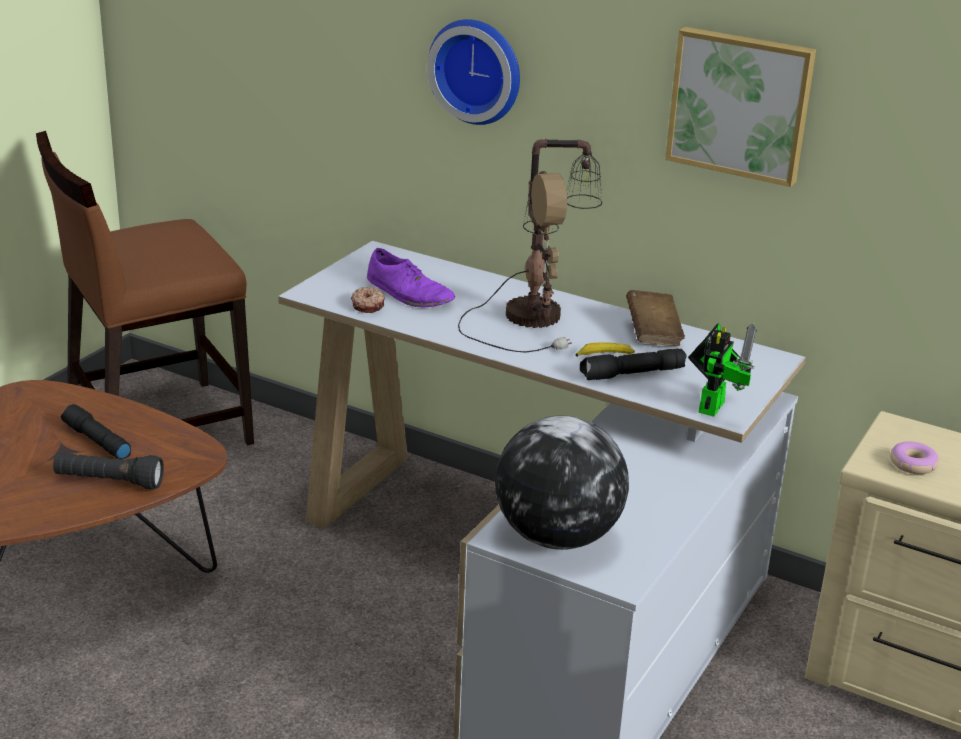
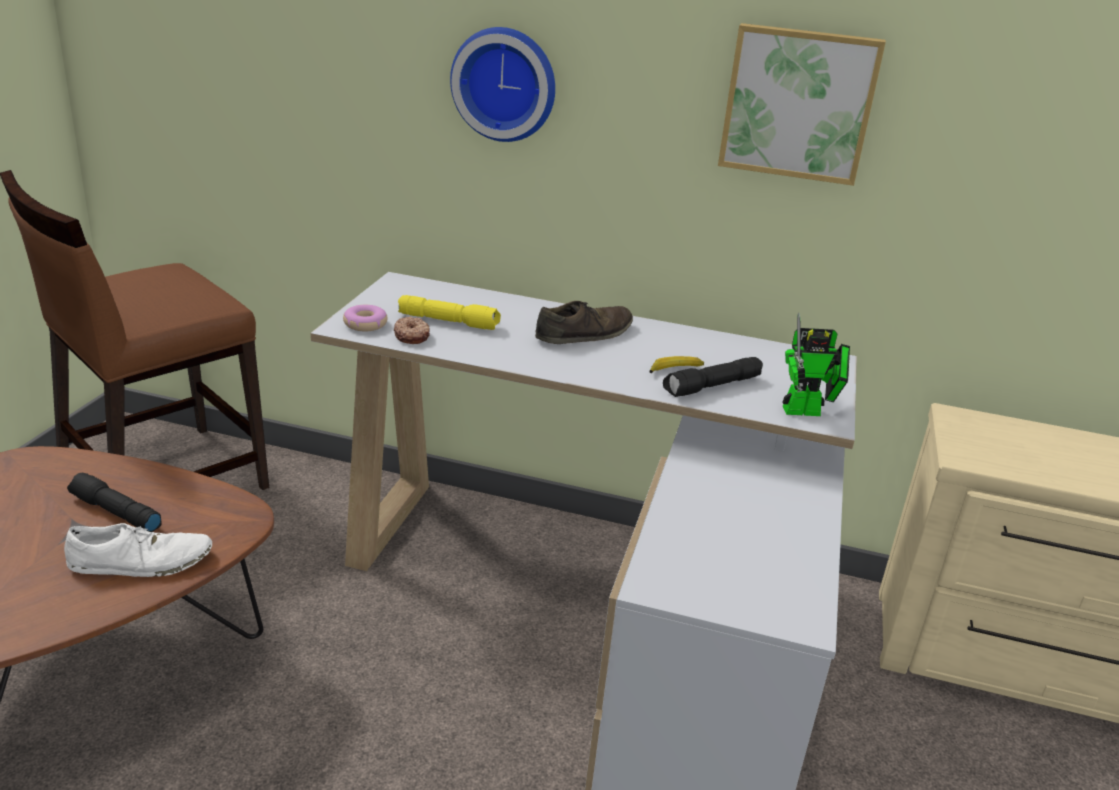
camera: 15 degrees left, 0 degrees up
(109, 482) = (141, 562): black flashlight -> white shoe
(409, 294) = (449, 321): purple shoe -> yellow flashlight
(534, 314) = (584, 333): table lamp -> brown shoe
(556, 537) = (709, 577): globe -> none
(653, 334) = (707, 344): brown book -> none
(713, 404) = (807, 411): toy robot -> toy robot turned 75 degrees clockwise
(912, 464) = (997, 453): donut -> donut (365, 324)

